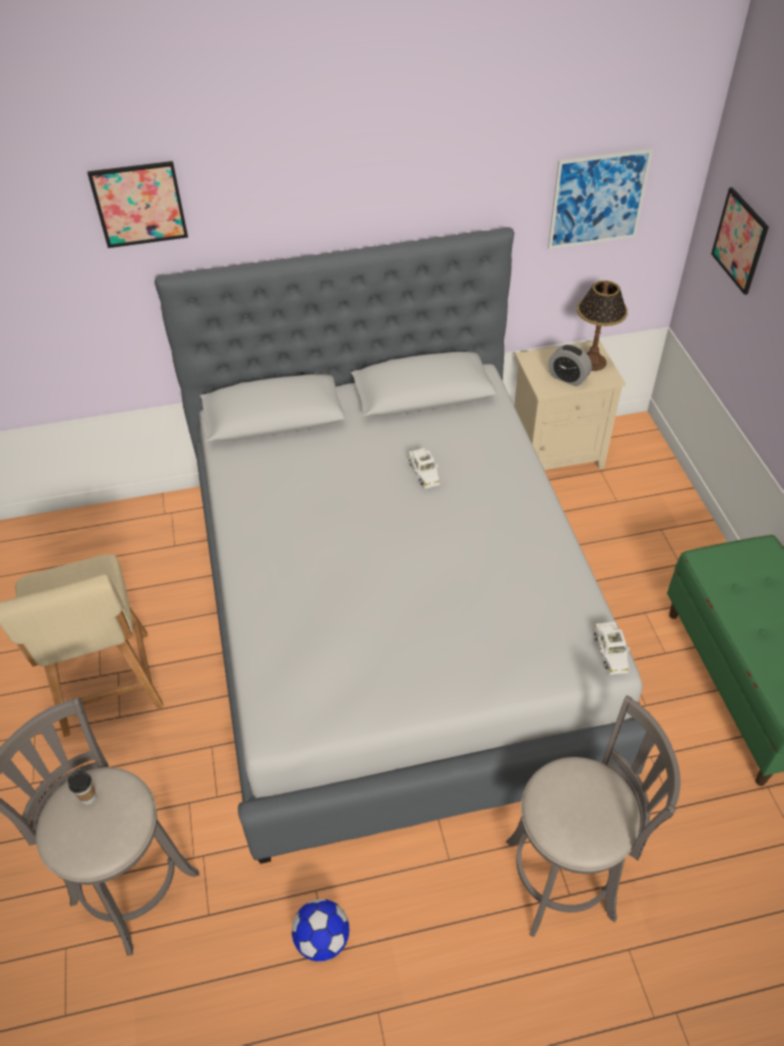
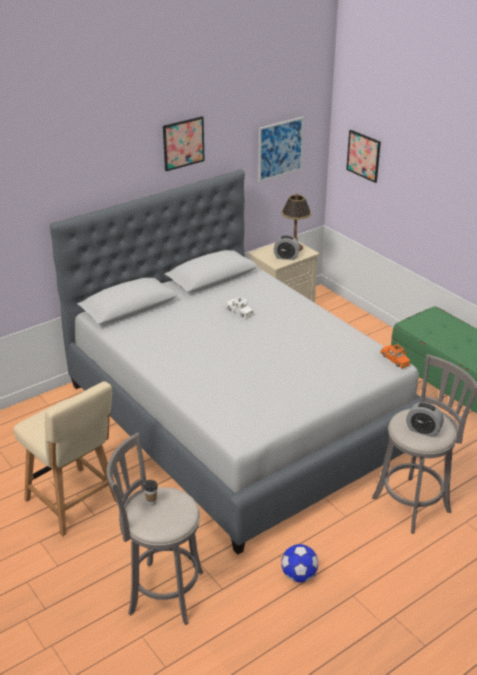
camera: 25 degrees left, 15 degrees down
(139, 204) = (39, 178): picture -> picture (183, 143)
(574, 818) = (423, 430): none -> alarm clock
(610, 651) = (395, 360): white toy car -> orange toy car

